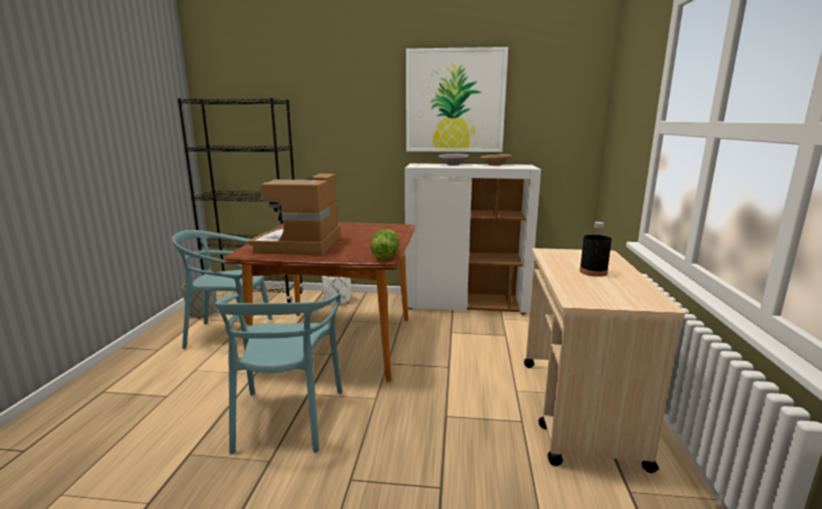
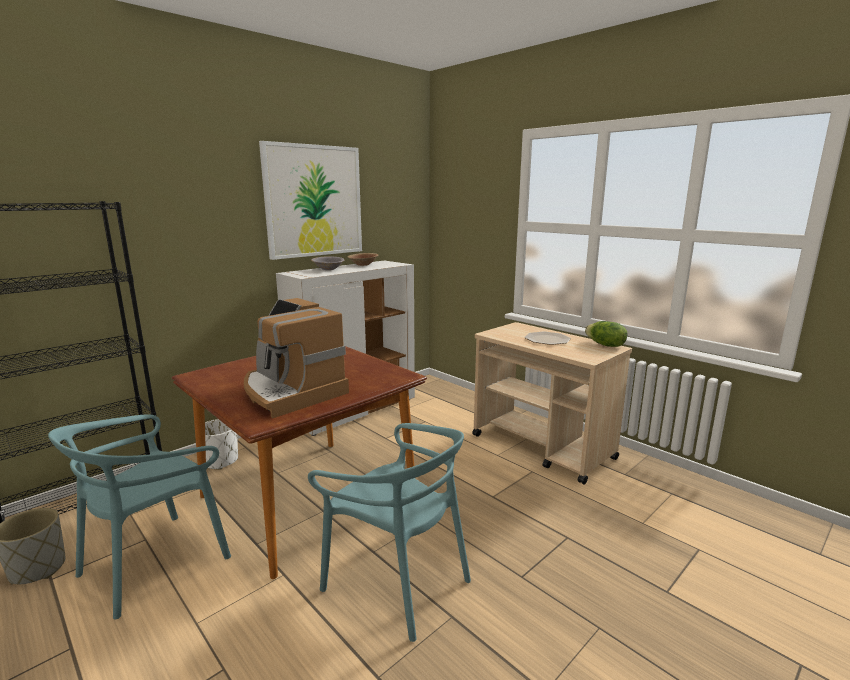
camera: 50 degrees left, 0 degrees up
(385, 256) = (402, 374): lettuce -> lettuce (605, 345)
(593, 272) = (547, 339): black bottle -> plate

